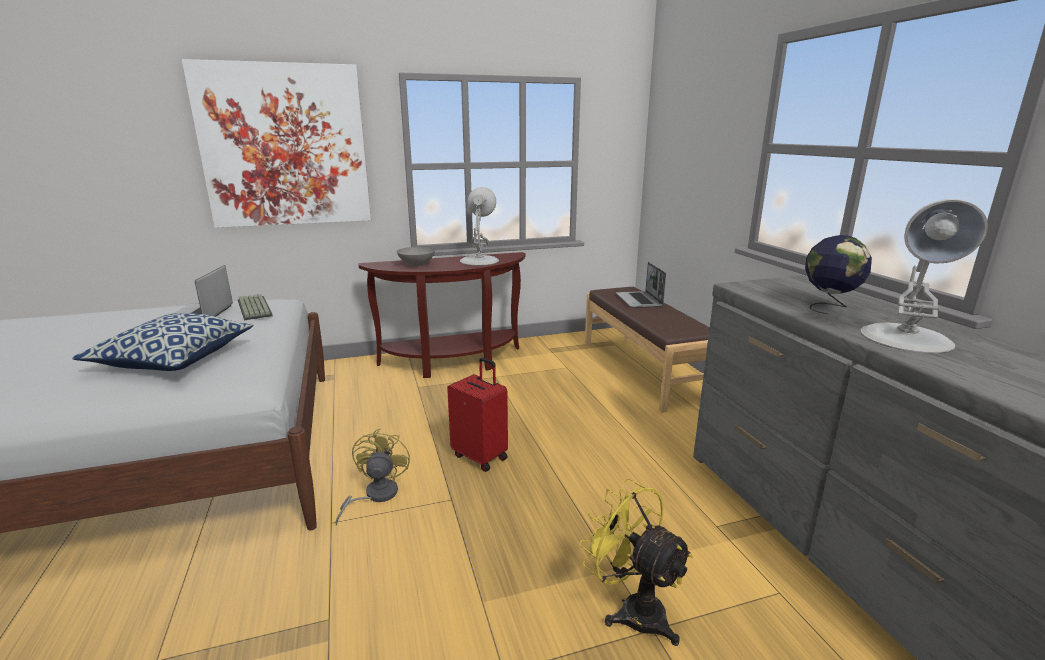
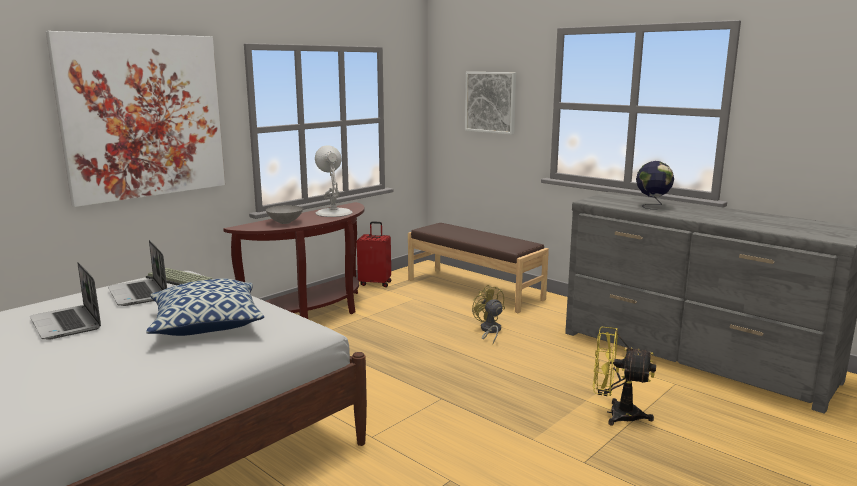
camera: 30 degrees left, 5 degrees down
(375, 496) = (381, 413): yellow fan -> yellow fan (489, 331)
(481, 456) = (427, 369): red suitcase -> red suitcase (375, 283)
(639, 301) = (461, 231): laptop -> laptop (67, 324)
(699, 144) = (490, 102): none -> picture
(906, 338) = (707, 215): white table lamp -> none

